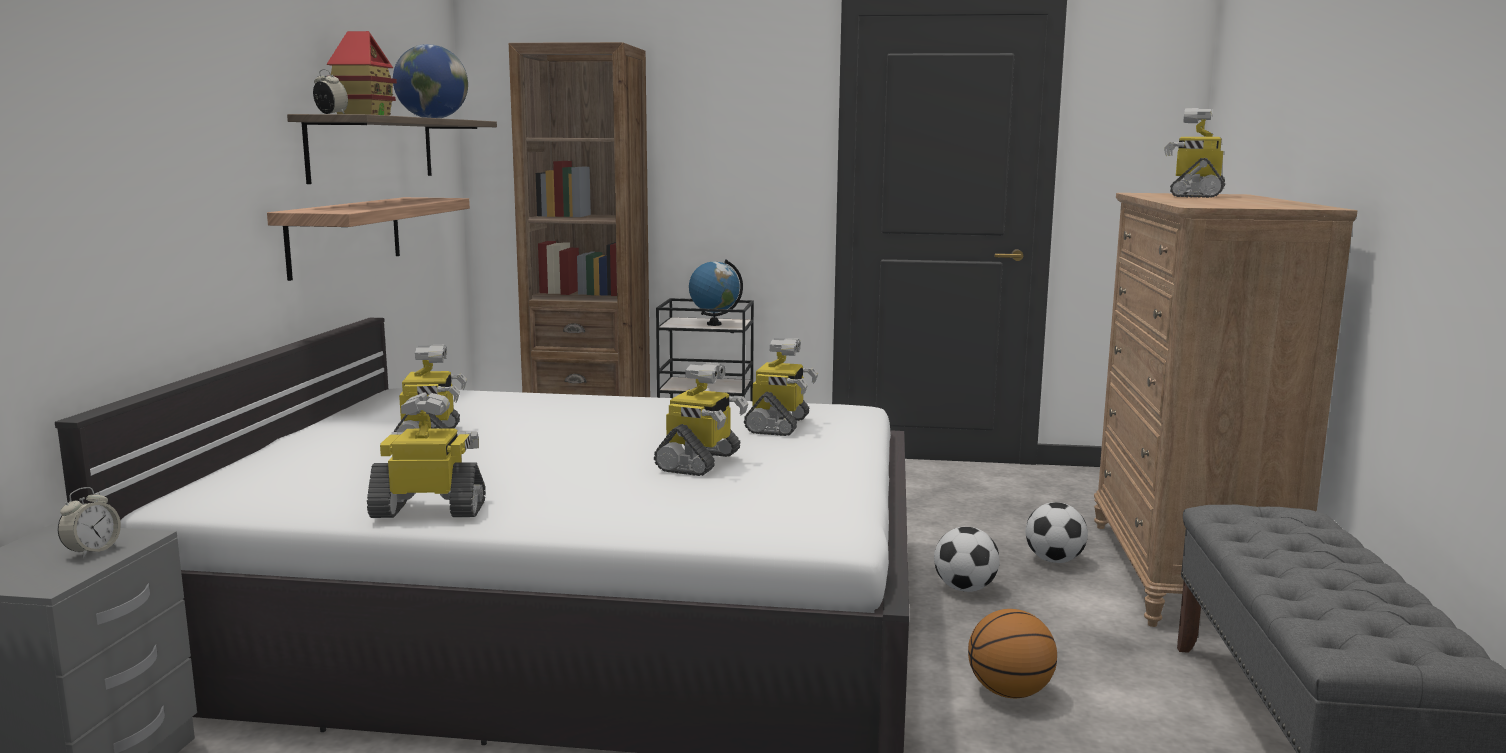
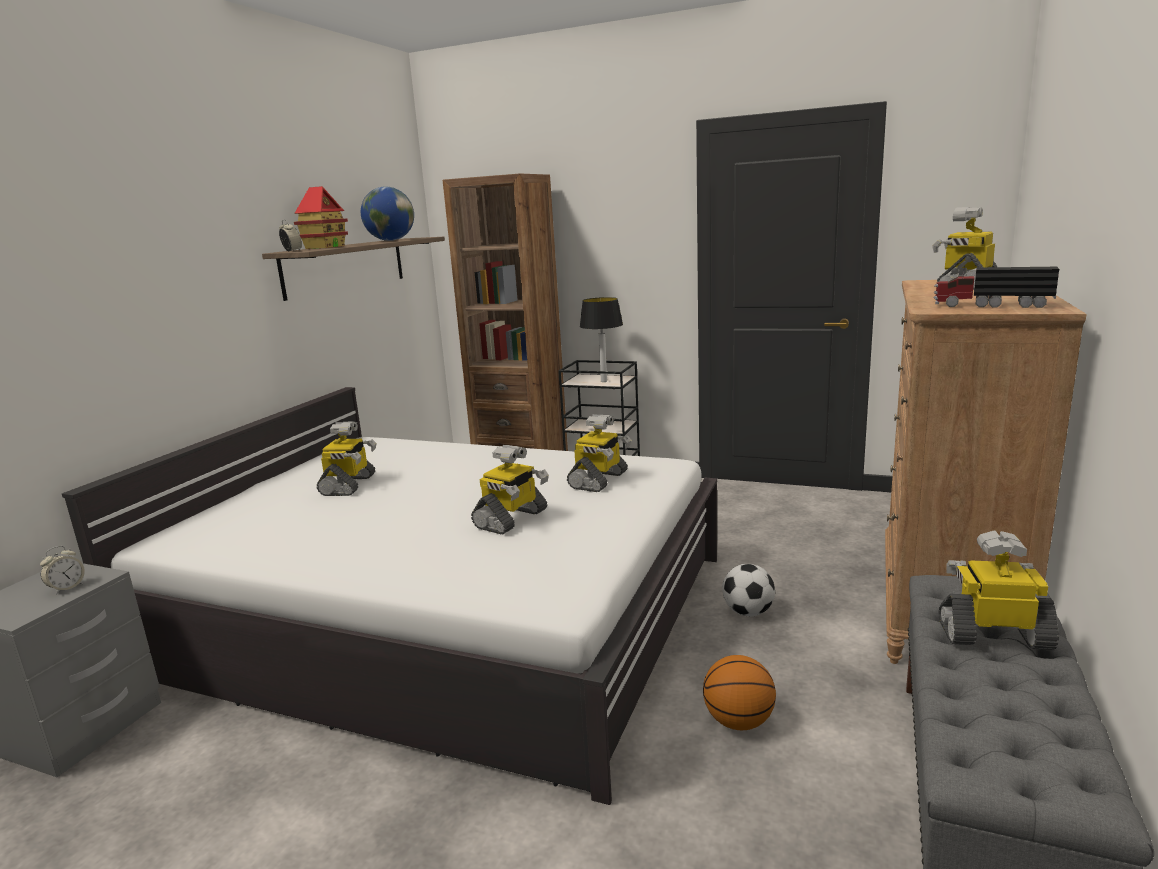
camera: 15 degrees right, 5 degrees up
(345, 235) = (323, 331): shelf -> none
(430, 510) = (296, 559): toy robot -> toy robot (994, 634)
(714, 324) = (603, 381): globe -> table lamp
(1054, 560) = (835, 588): football -> none
(1252, 204) = (990, 305): none -> toy truck

